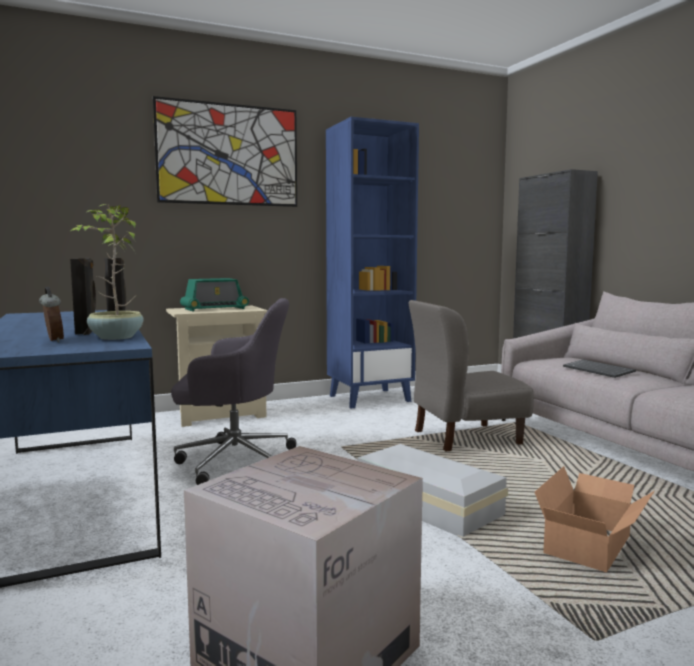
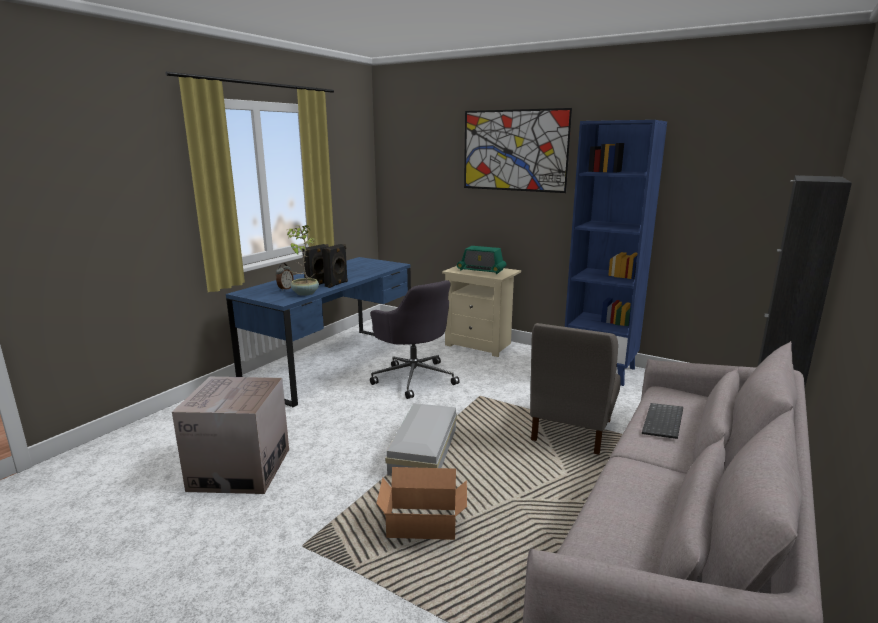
camera: 55 degrees right, 10 degrees up
(465, 437) = (571, 430): grey chair -> grey chair turned 105 degrees counterclockwise

